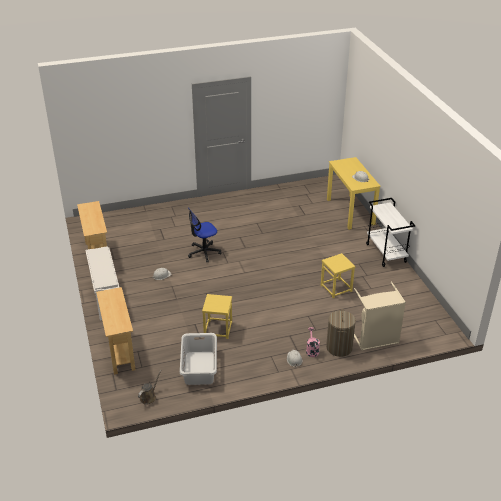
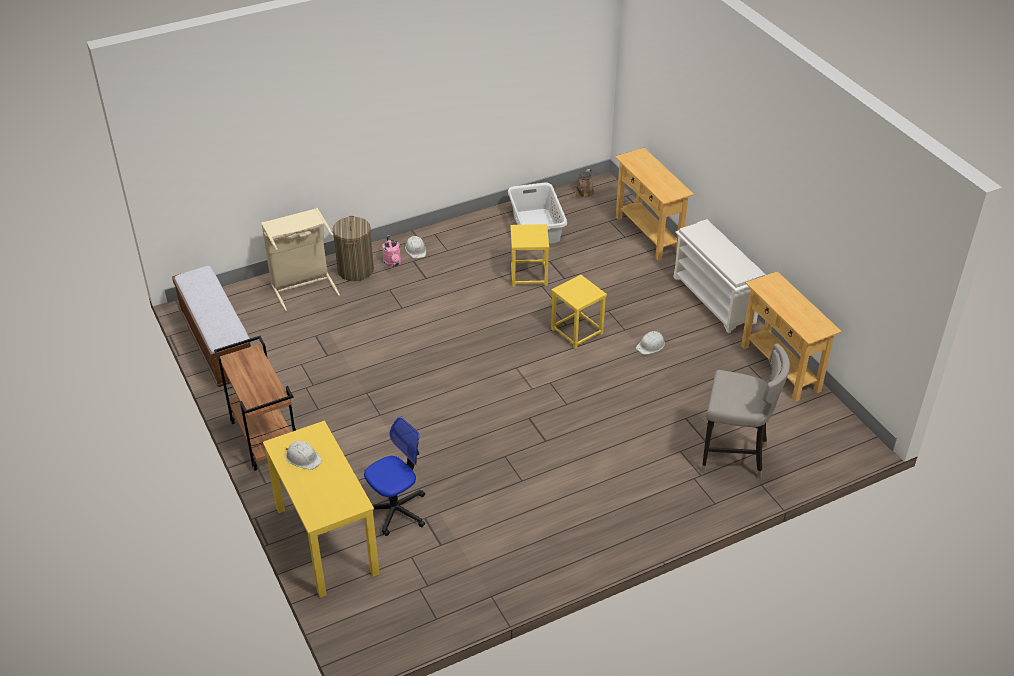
camera: 170 degrees right, 5 degrees up
(150, 221) = (734, 456): none -> grey stool
(204, 252) = (599, 398): office chair -> office chair (396, 510)
(336, 288) = (358, 357): yellow stool -> yellow stool (576, 331)
(386, 253) = (264, 438): white cart -> brown cart
(425, 306) = (217, 344): none -> bench

